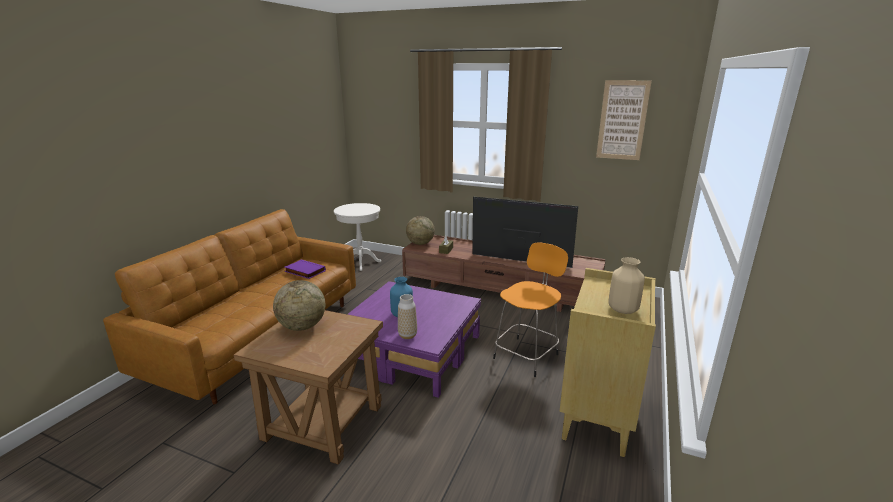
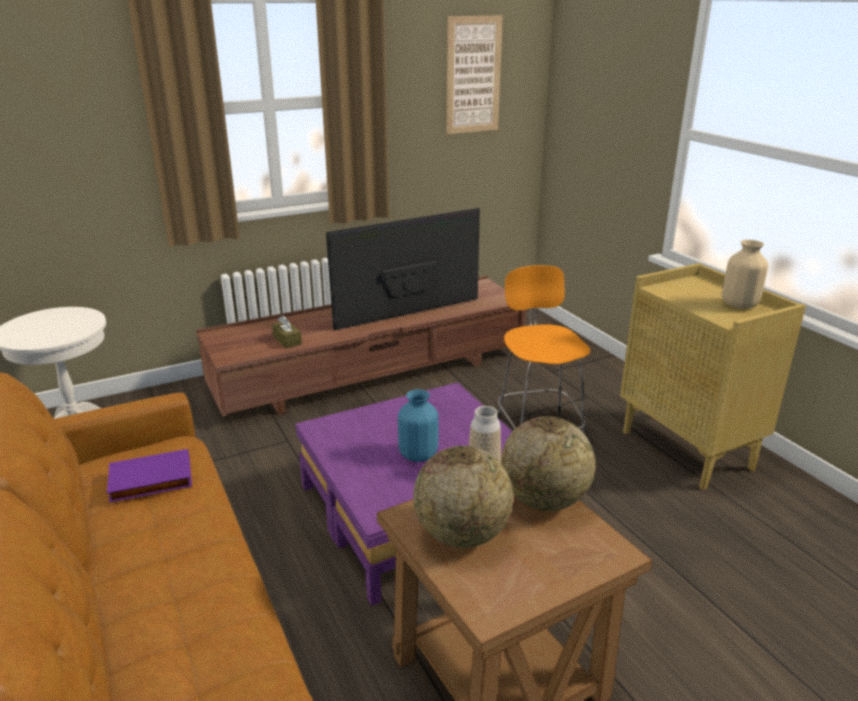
camera: 50 degrees left, 5 degrees up
(420, 243) = (226, 347): globe -> globe (544, 500)

